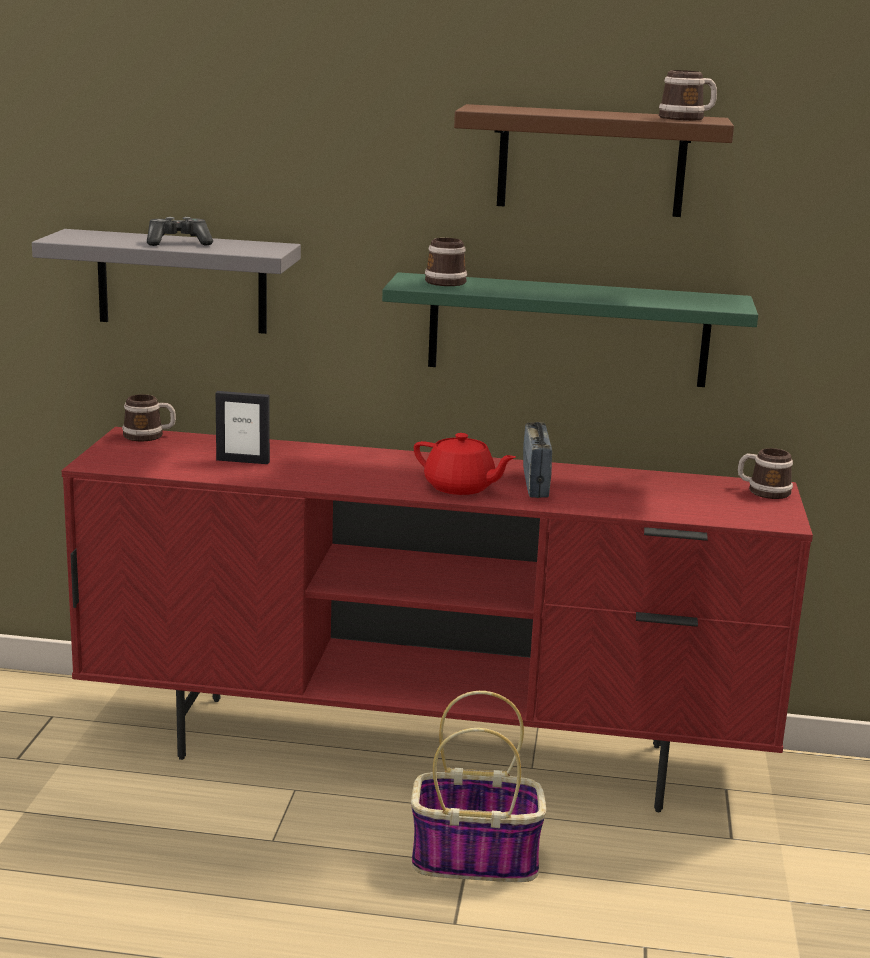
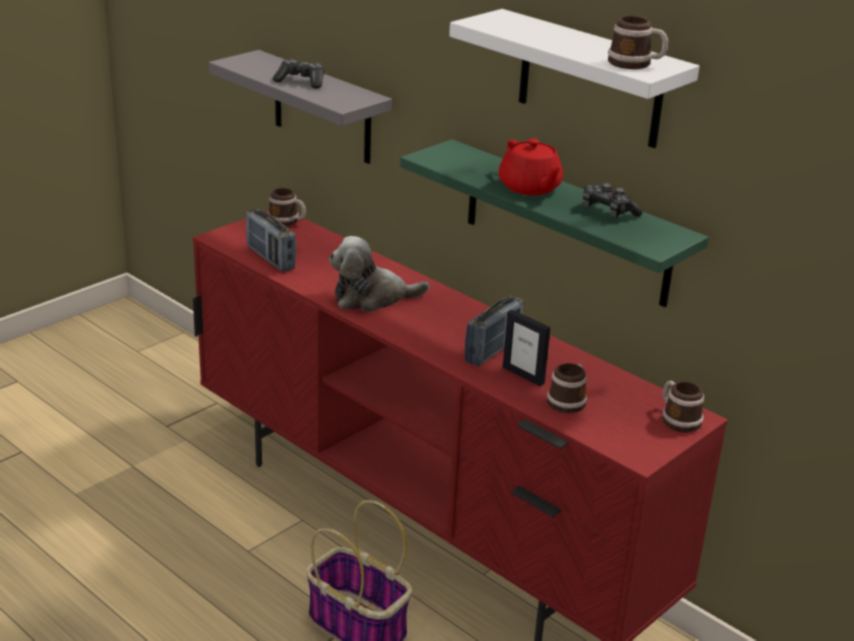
camera: 35 degrees right, 10 degrees up
(188, 468) = (270, 258): none -> radio
(243, 461) = (315, 262): picture frame -> picture frame (523, 375)
(353, 474) = (372, 298): none -> plush toy
(444, 281) = (465, 158): mug -> mug (568, 400)
(460, 488) = (430, 335): red teapot -> red teapot (530, 188)
(591, 161) = (590, 80): brown shelf -> white shelf
(644, 293) = (607, 211): none -> game controller

